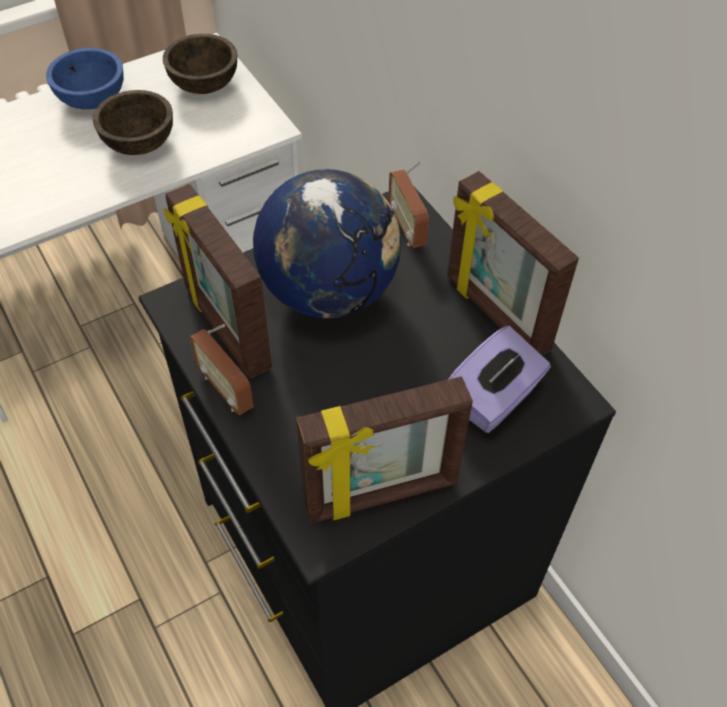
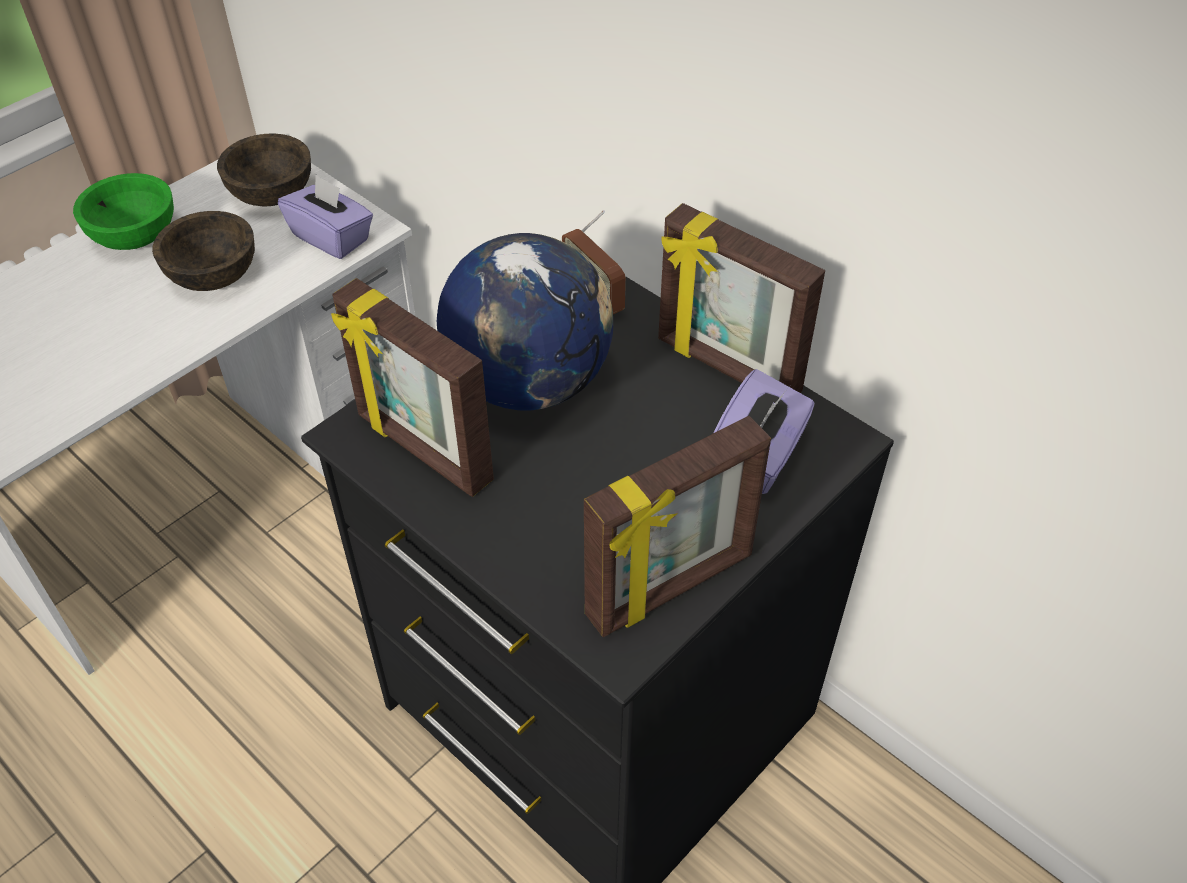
camera: 15 degrees left, 5 degrees down
(92, 98) = (135, 236): blue bowl -> green bowl
(226, 389) = (447, 516): radio -> none
(238, 129) = (332, 237): none -> purple tissue box

